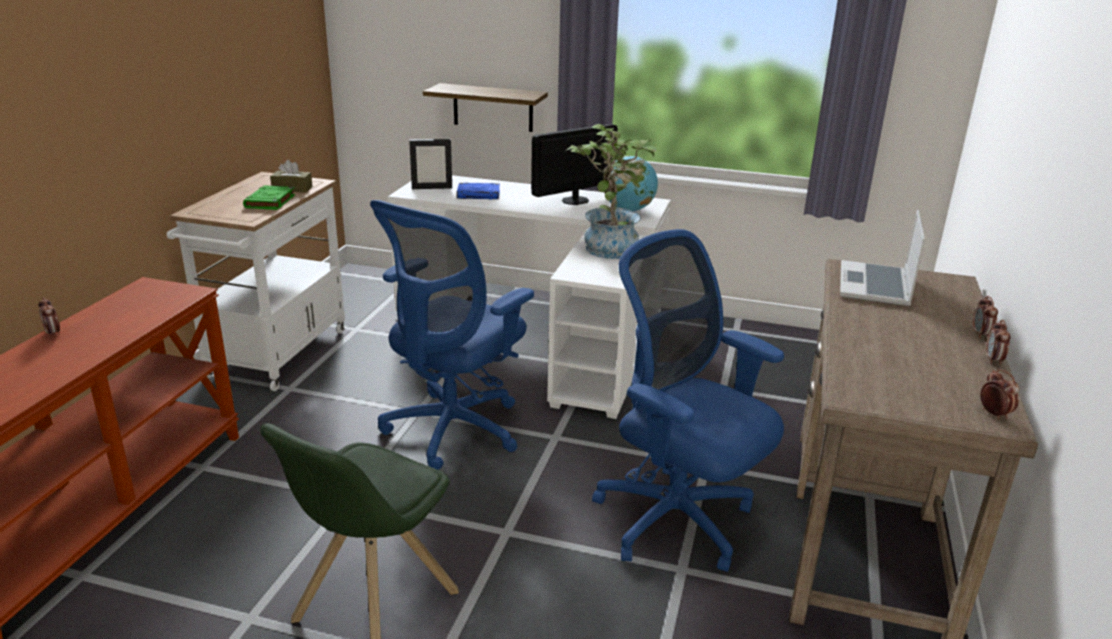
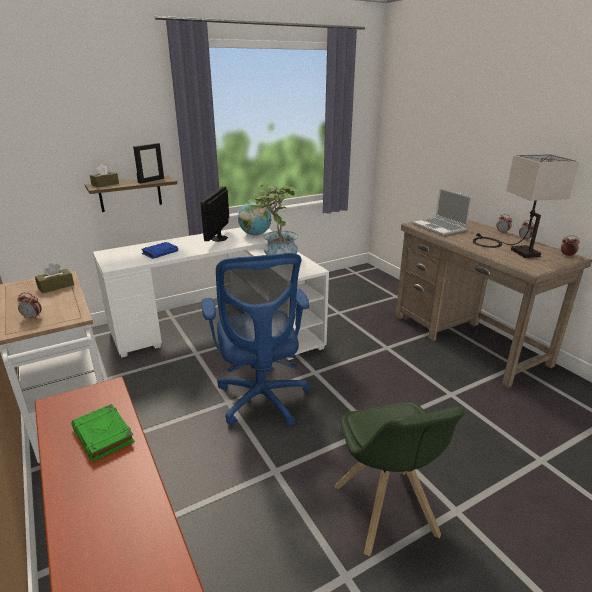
camera: 45 degrees left, 0 degrees up
(53, 333) = (60, 483): alarm clock -> alarm clock (32, 317)
(270, 202) = (61, 300): green book -> green book (104, 435)
(432, 187) = (121, 258): picture frame -> picture frame (151, 180)
(455, 87) = (105, 184): none -> brown tissue box
(683, 522) = (420, 376): blue office chair -> none
(908, 357) = (509, 248): none -> table lamp

